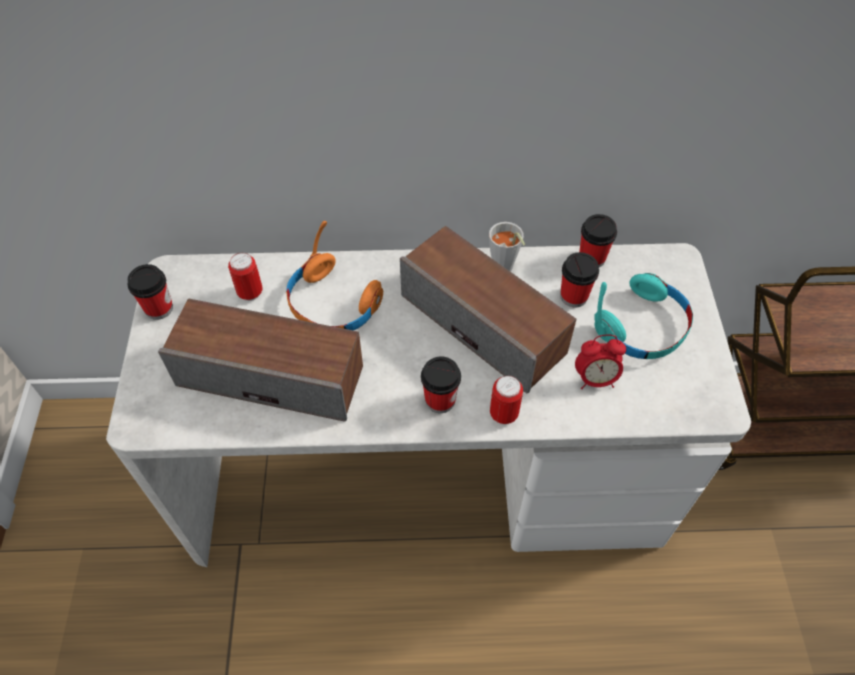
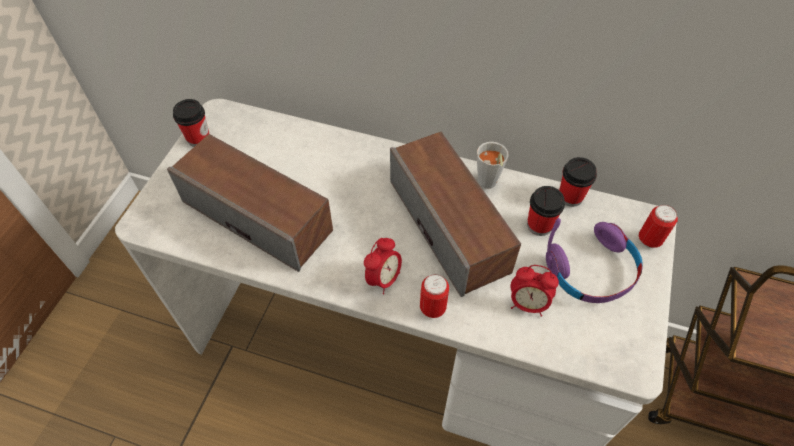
camera: 20 degrees right, 0 degrees up
(250, 292) = (271, 145): can -> can (649, 240)
(333, 304) = (332, 173): orange headphones -> none
(440, 400) = (383, 279): cup -> alarm clock
(643, 327) = (592, 271): turquoise headphones -> purple headphones

